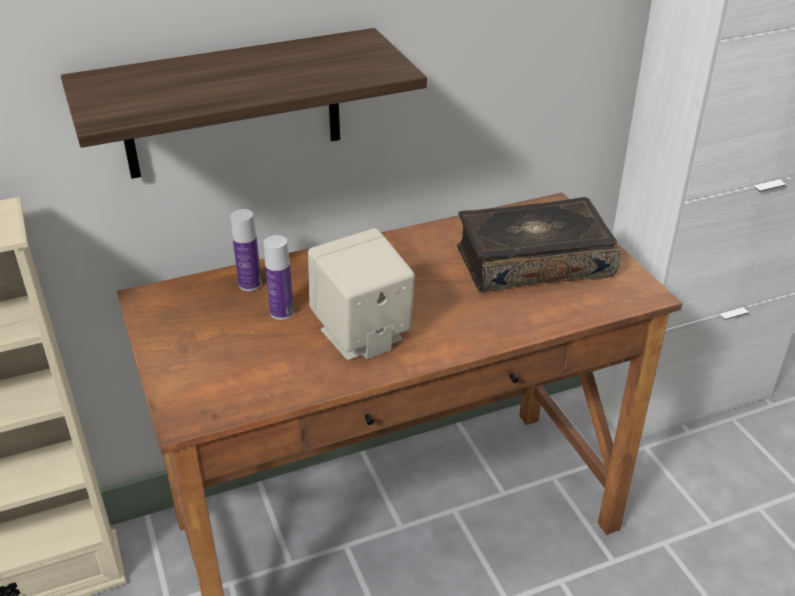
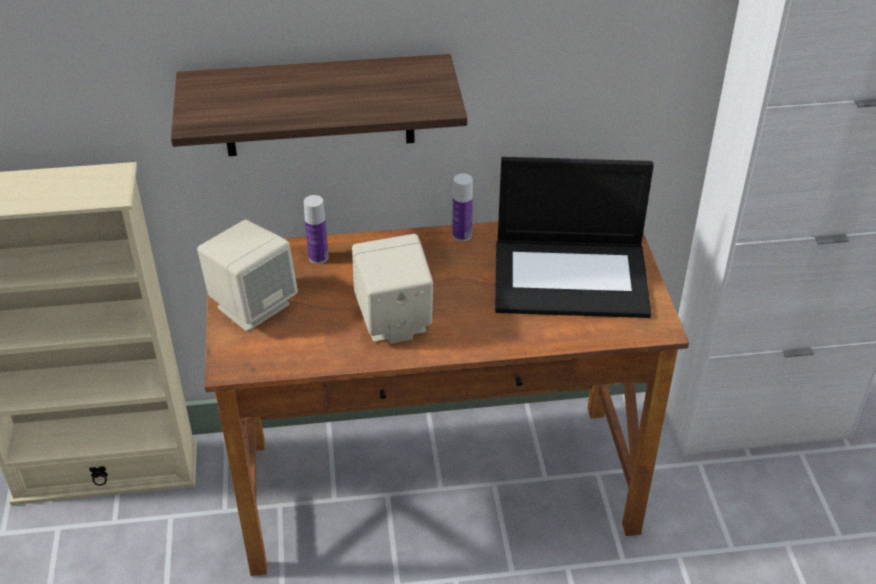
camera: 15 degrees right, 5 degrees up
(191, 346) = (253, 305): none -> beige speaker
(282, 312) = (335, 288): bottle -> bottle (462, 235)
(533, 261) = (572, 277): book -> laptop

